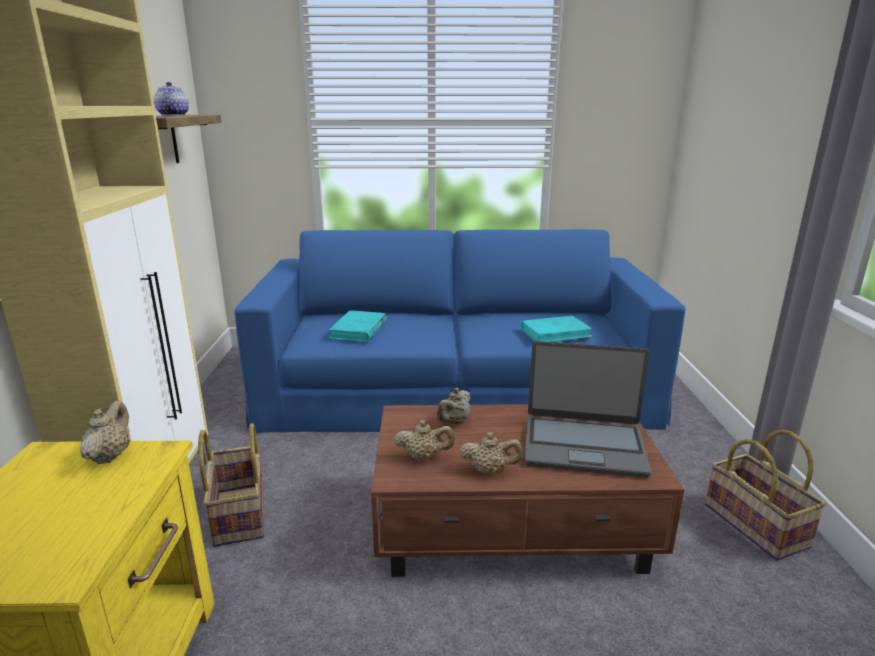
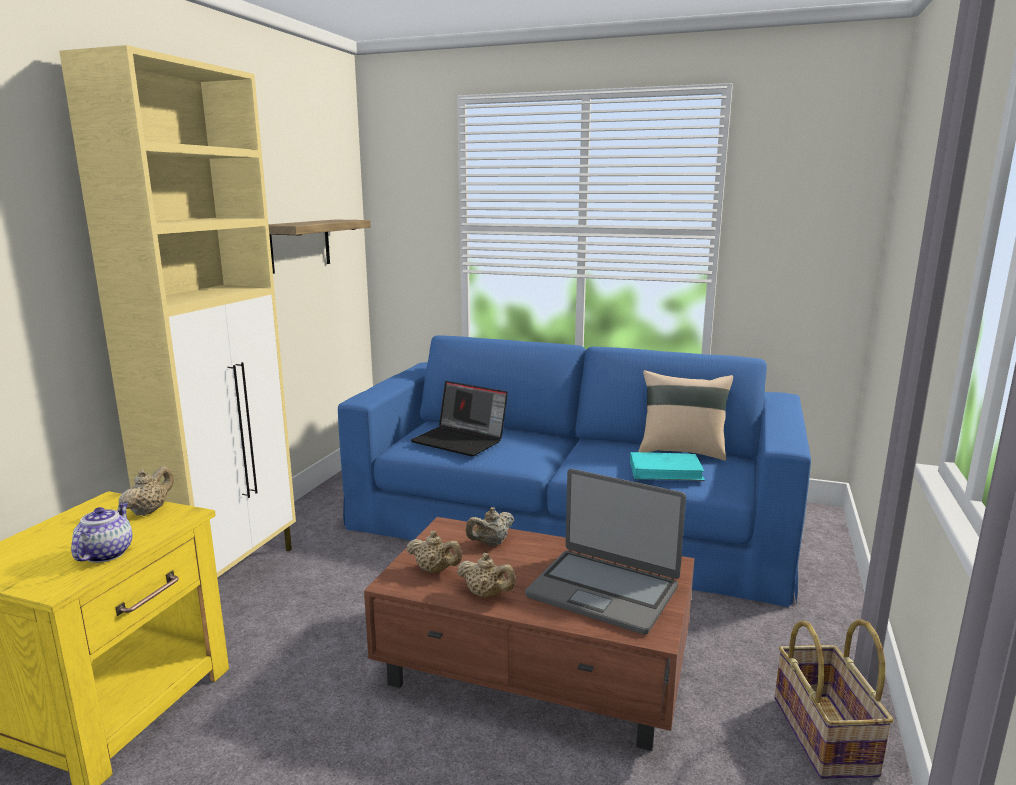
camera: 20 degrees right, 5 degrees down
(173, 115) = (317, 222): teapot -> teapot (106, 553)
(238, 514) = (291, 599): basket -> none
(358, 330) = (461, 440): turquoise book -> laptop
(553, 315) = (682, 451): none -> beige pillow

